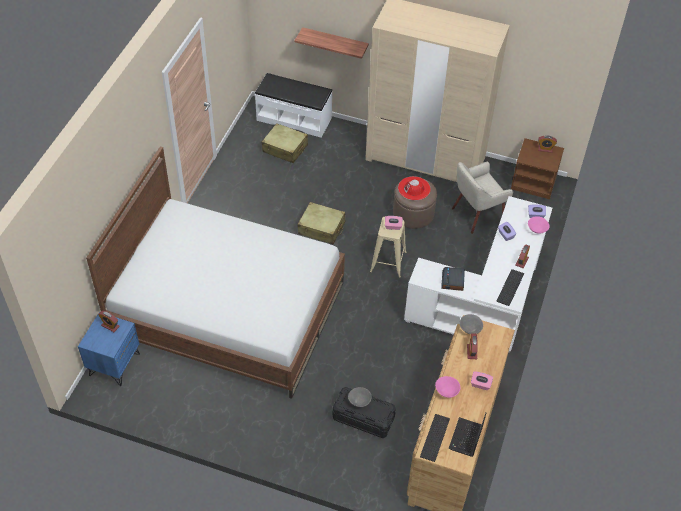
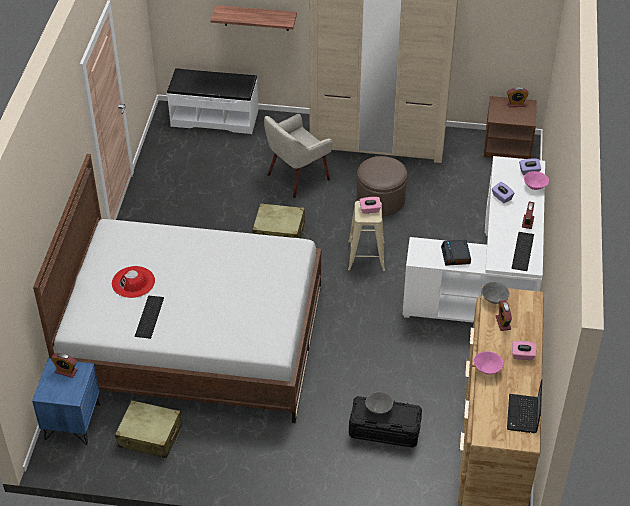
camera: 10 degrees left, 5 degrees down
(285, 148) = (212, 152): beige suitcase -> beige suitcase (150, 436)
(414, 188) = (379, 168): red hat -> red hat (133, 282)
(435, 438) = (489, 421): keyboard -> keyboard (150, 317)
(477, 214) = (453, 189): beige armchair -> beige armchair (297, 177)

